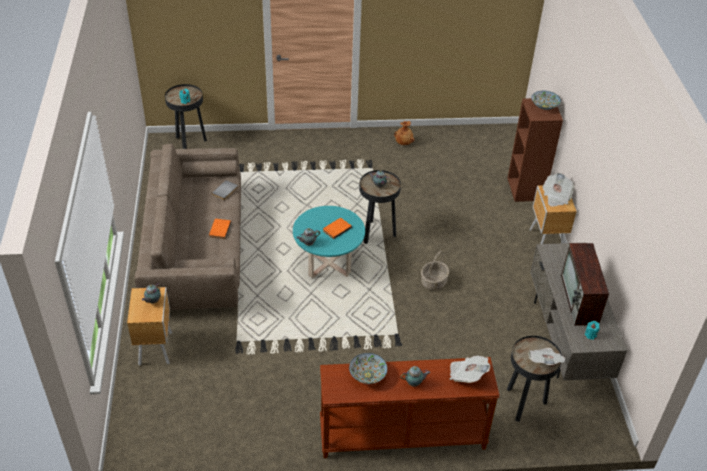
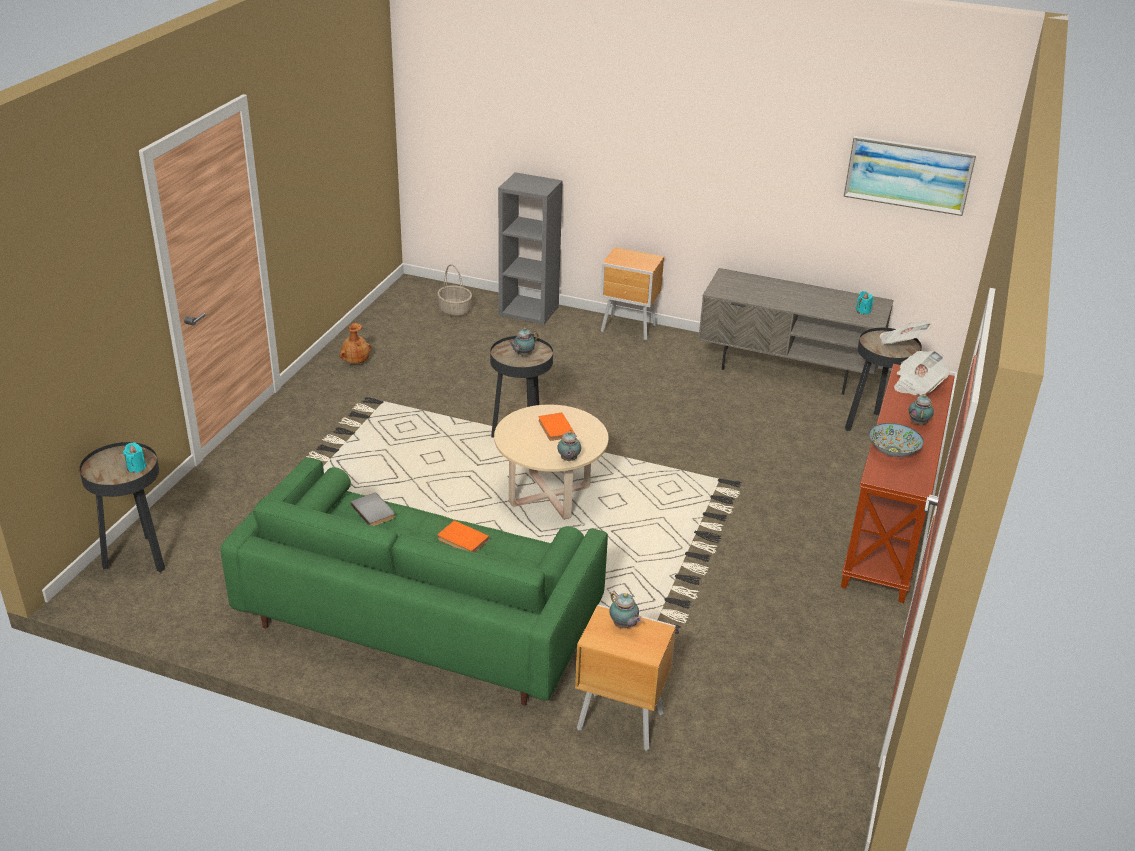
camera: 65 degrees left, 10 degrees down
(195, 250) = (421, 619): beige sofa -> green sofa
(328, 263) = (549, 496): turquoise coffee table -> beige coffee table
(433, 282) = (643, 424): basket -> basket (454, 310)
(526, 189) = (529, 310): brown bookcase -> grey bookcase
(544, 106) = (526, 181): bowl -> none
(556, 197) = (631, 259): newspaper -> none
(579, 300) = (808, 300): television -> none
(657, 266) = (908, 174): none -> picture

